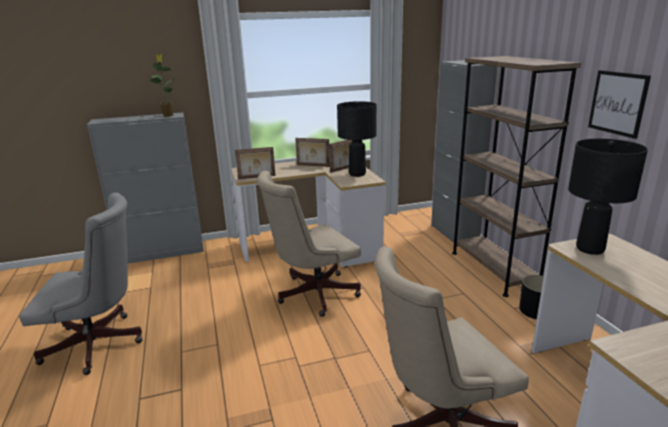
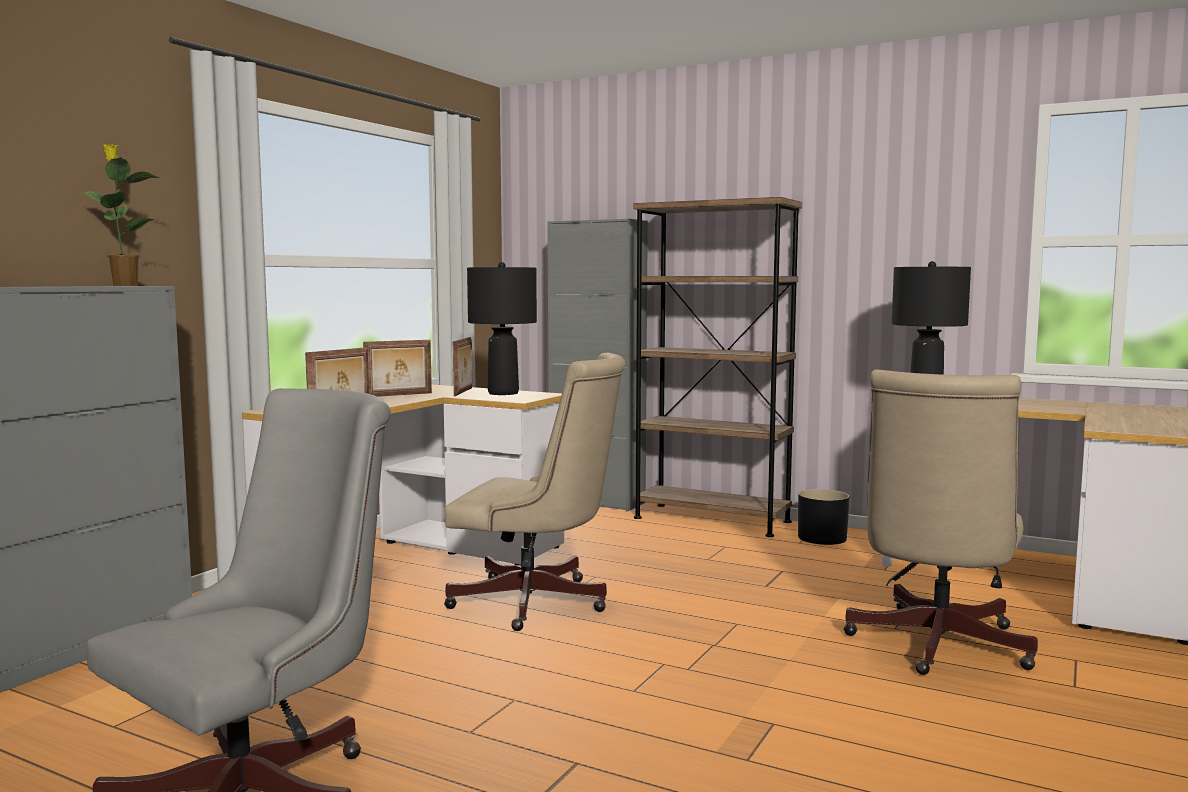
camera: 45 degrees left, 15 degrees down
(312, 294) = (538, 603): beige office chair -> beige office chair turned 90 degrees counterclockwise
(617, 103) = (863, 243): picture -> none

